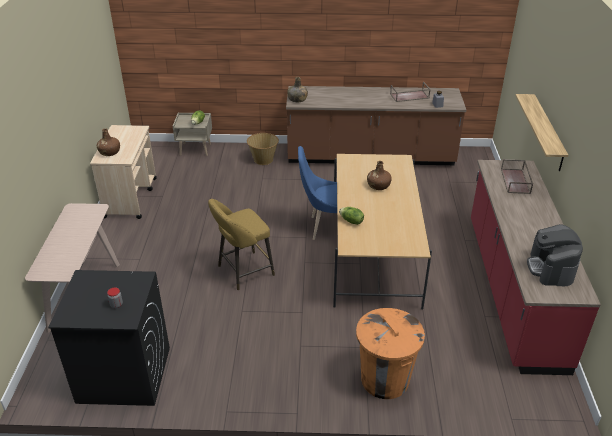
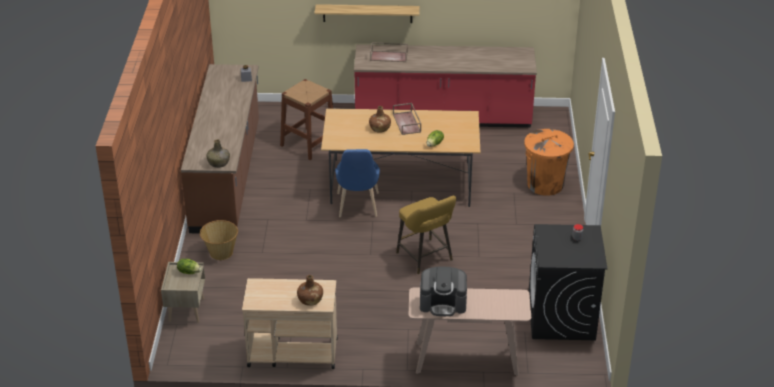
camera: 90 degrees left, 0 degrees up
(409, 96) = (224, 93): brown tray -> brown tray (407, 123)
(432, 197) = (308, 143): none -> brown stool
(551, 268) = (500, 58): coffee machine -> coffee machine (443, 303)

